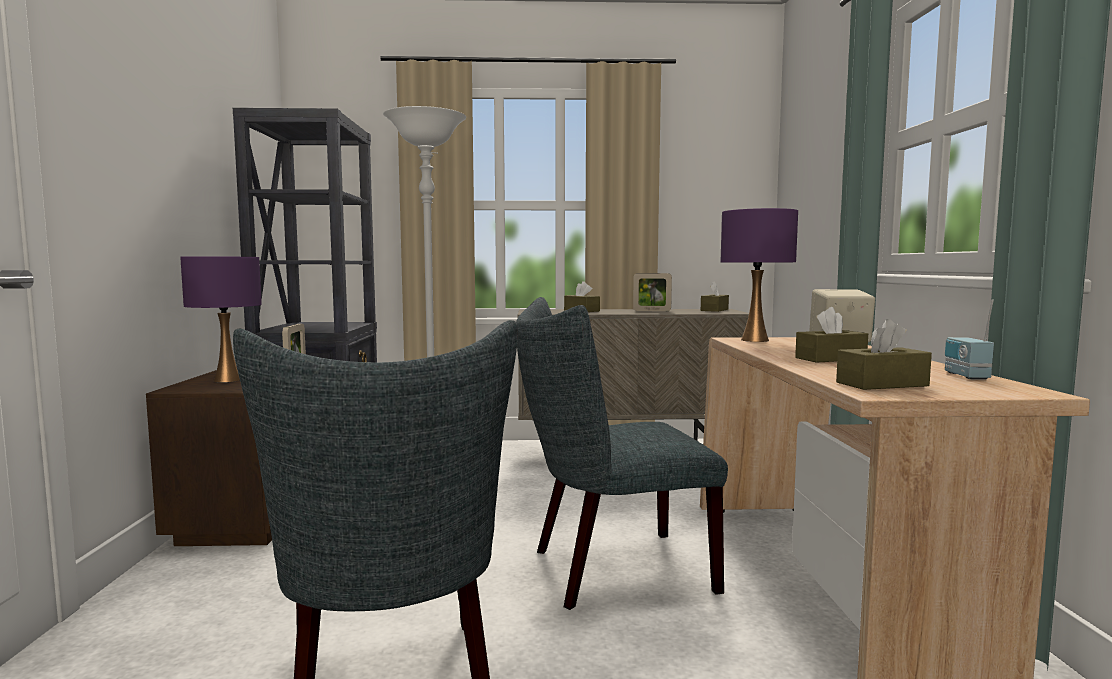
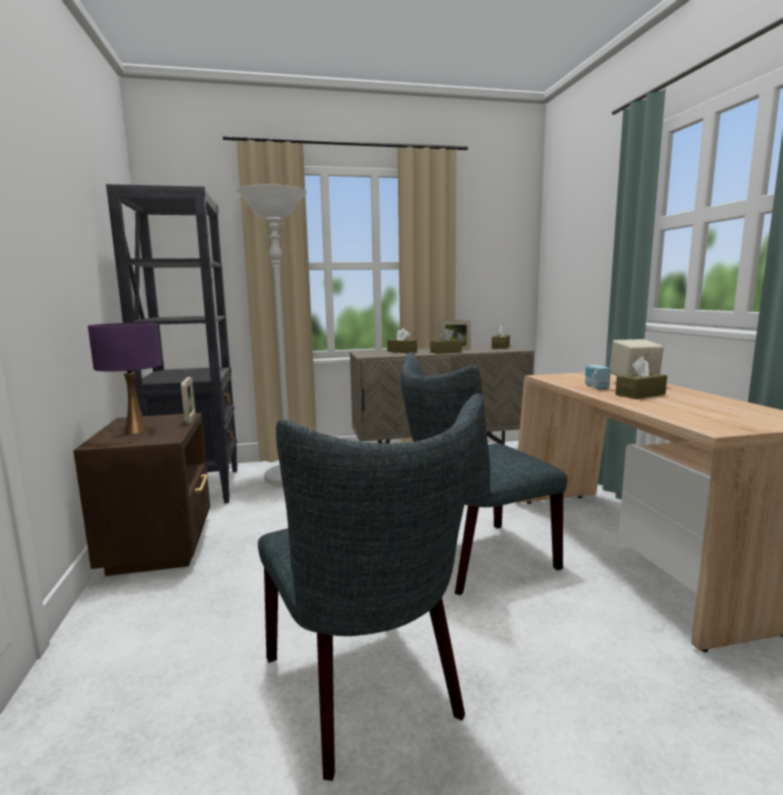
camera: 10 degrees left, 5 degrees up
(755, 340) = (563, 377): purple table lamp -> none
(882, 384) = (708, 419): brown tissue box -> brown tissue box (445, 352)
(965, 376) = (749, 408): radio -> radio (595, 387)

